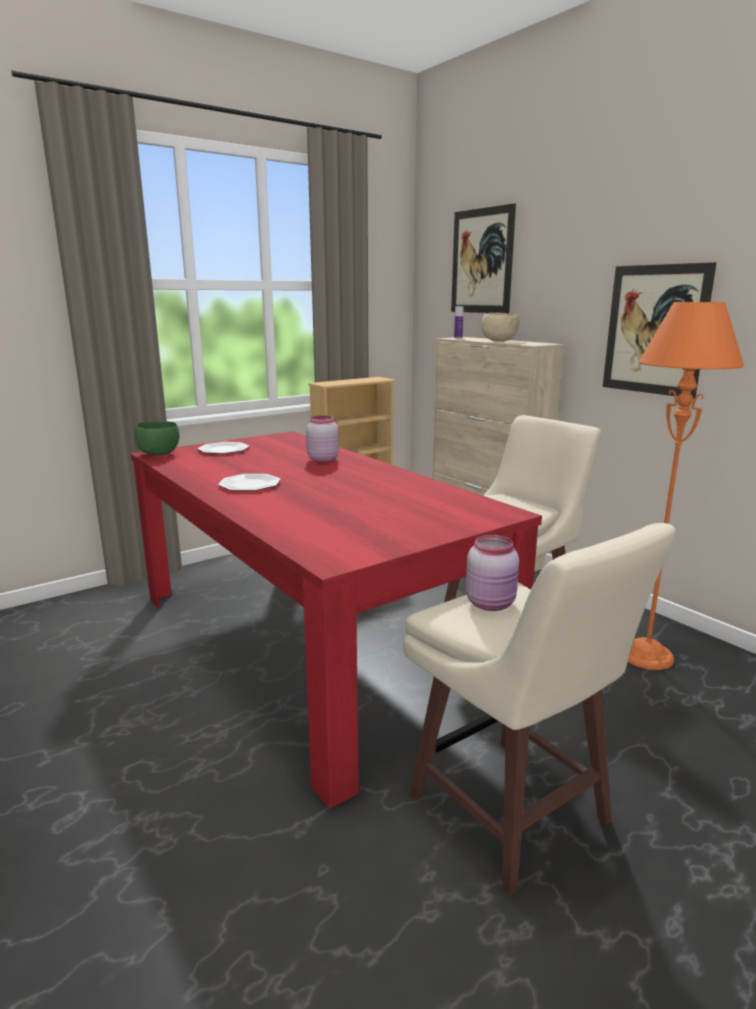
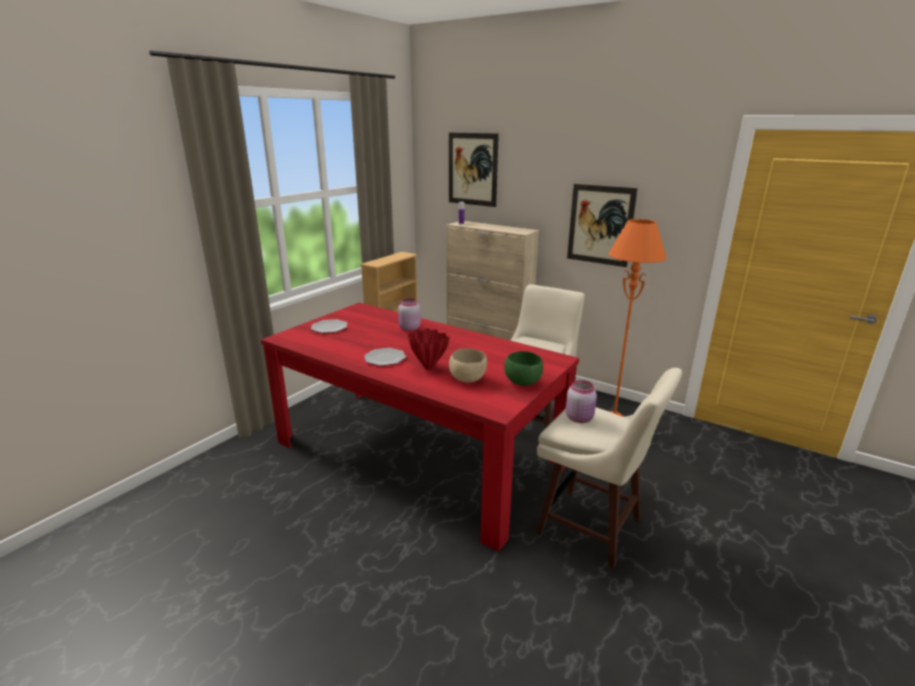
camera: 20 degrees left, 5 degrees up
(159, 454) = (285, 337): green bowl -> green bowl (522, 382)
(292, 500) = (428, 368): none -> red vase
(500, 341) = (495, 228): beige bowl -> beige bowl (468, 379)

